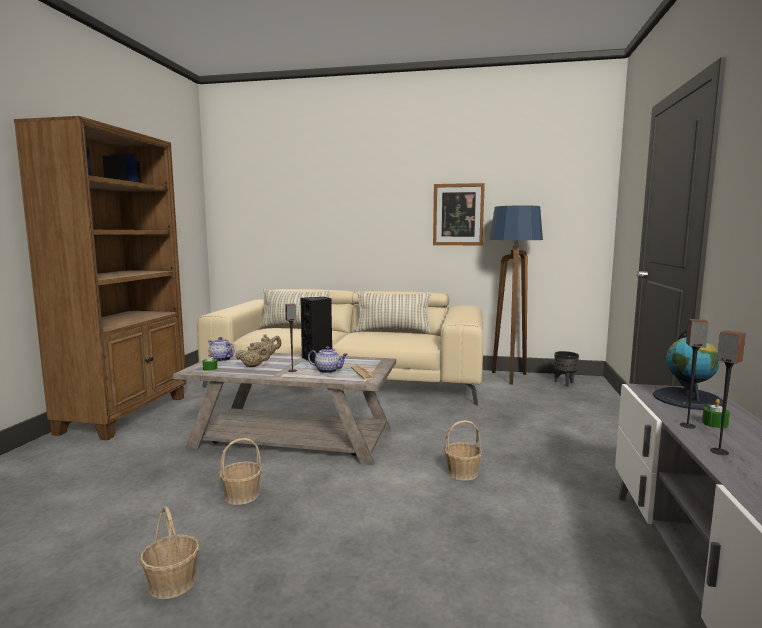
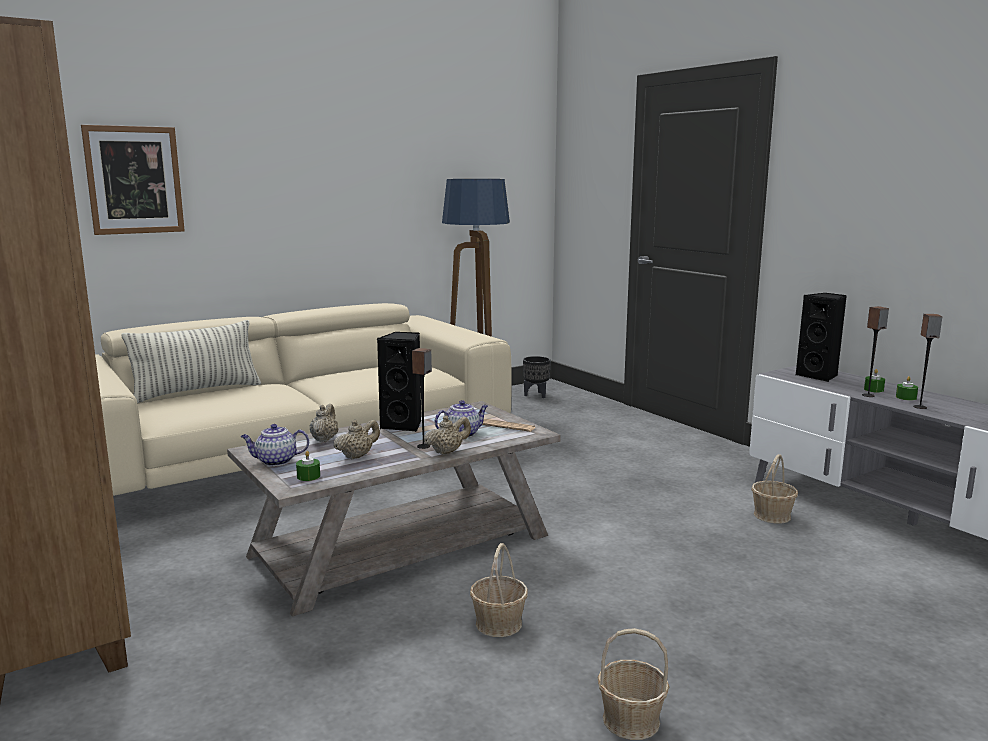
camera: 45 degrees left, 5 degrees up
(293, 376) = (447, 452): none -> beige teapot
(393, 331) = (359, 368): pillow -> none
(458, 214) = (389, 188): picture -> picture (134, 180)
(462, 473) = (631, 509): basket -> basket (772, 515)
(688, 399) = (819, 376): globe -> black speaker
(733, 440) = (906, 397): none -> green candle

